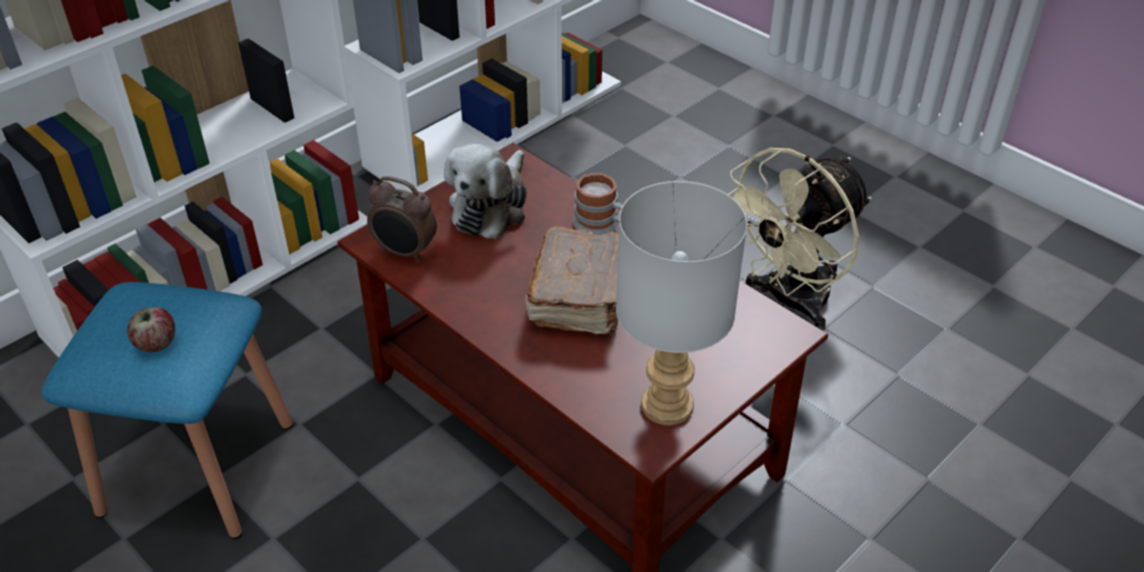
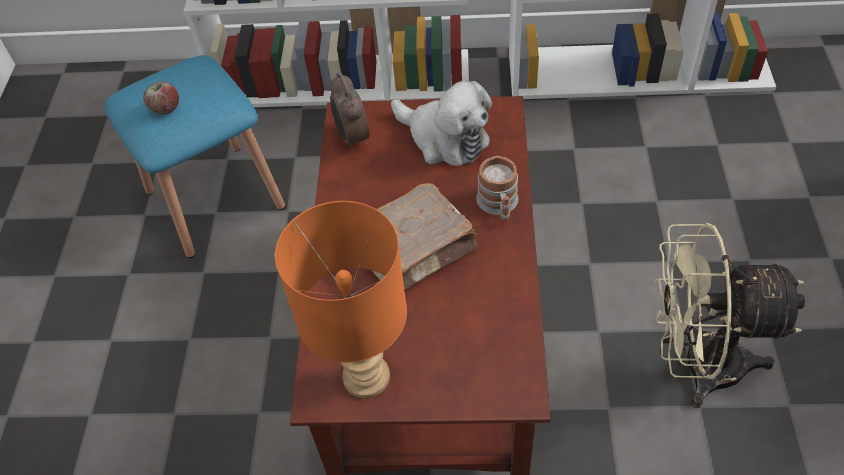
camera: 50 degrees right, 10 degrees up
(491, 206) = (444, 138): plush toy -> plush toy turned 120 degrees counterclockwise
(664, 405) = (365, 375): grey table lamp -> orange table lamp

